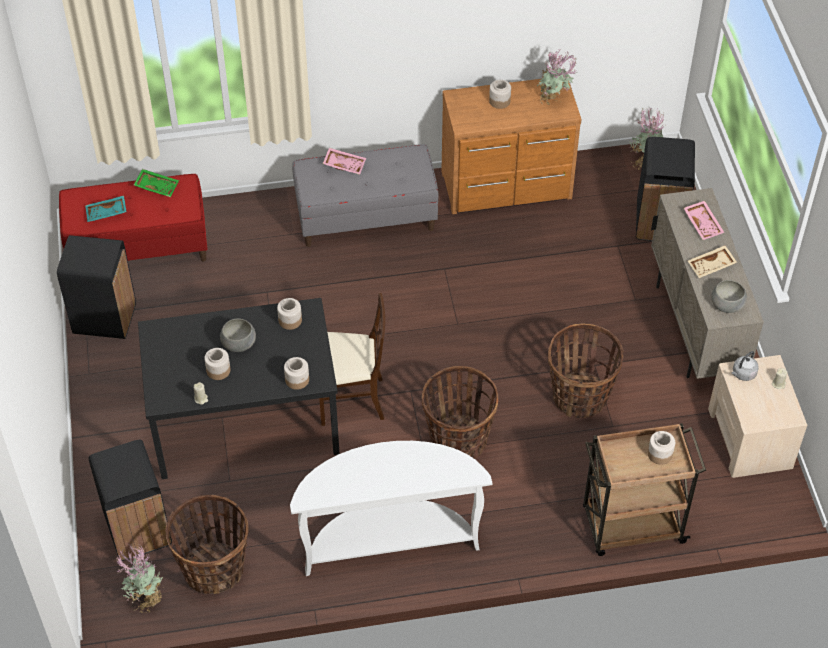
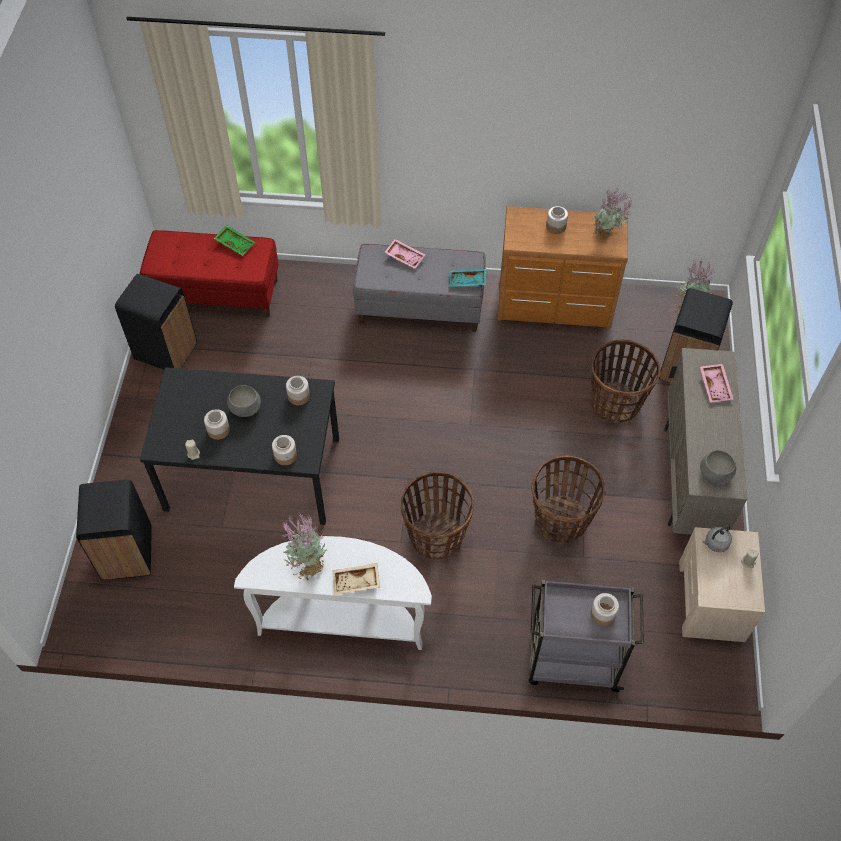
camera: 15 degrees right, 5 degrees up
(106, 213) = (184, 259): turquoise tray -> turquoise tray (467, 282)
(145, 598) = (111, 620): potted plant -> potted plant (307, 564)
(214, 569) = (179, 608): basket -> basket (615, 403)
(350, 400) = (351, 475): beige chair -> none
(631, 526) = (571, 661): brown cart -> grey cart
(711, 266) = (711, 431): beige tray -> beige tray (356, 582)

